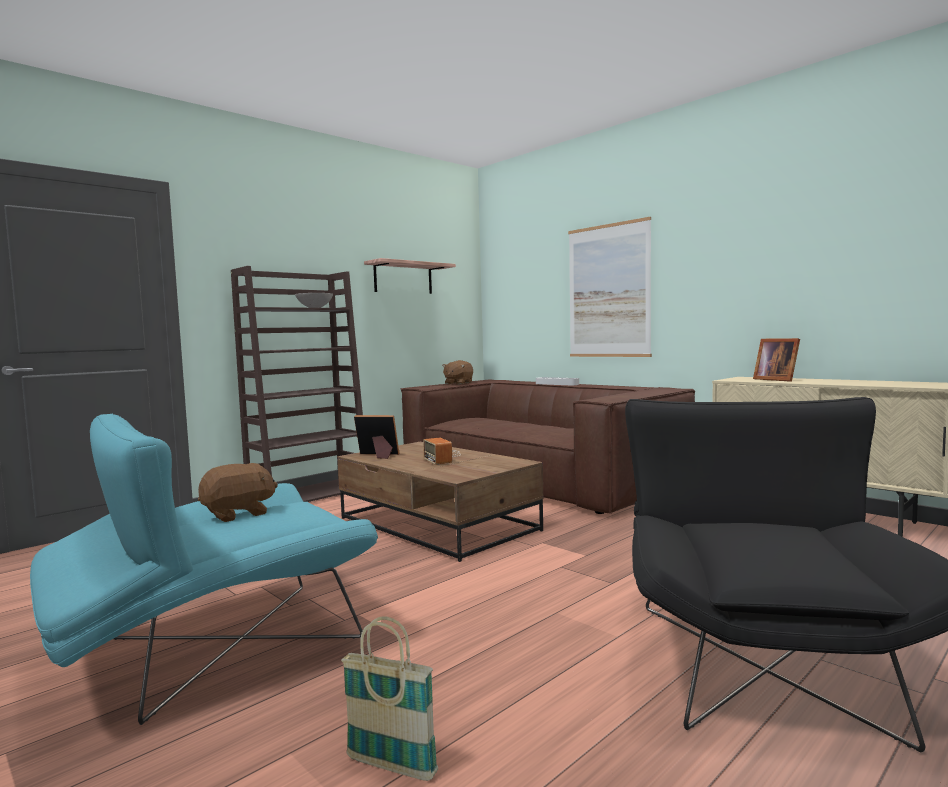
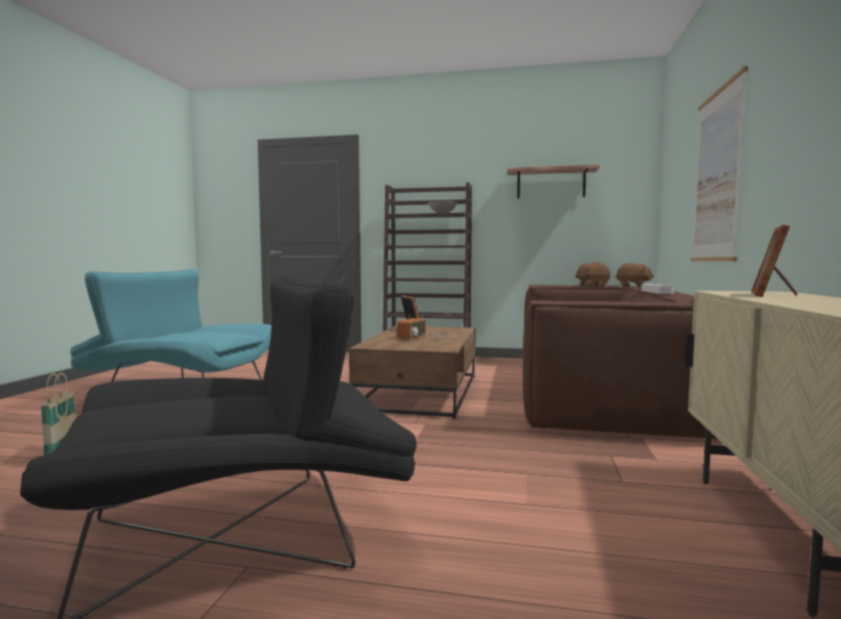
camera: 55 degrees right, 0 degrees up
(238, 514) = (207, 331): brown plush toy -> brown plush toy (633, 287)

